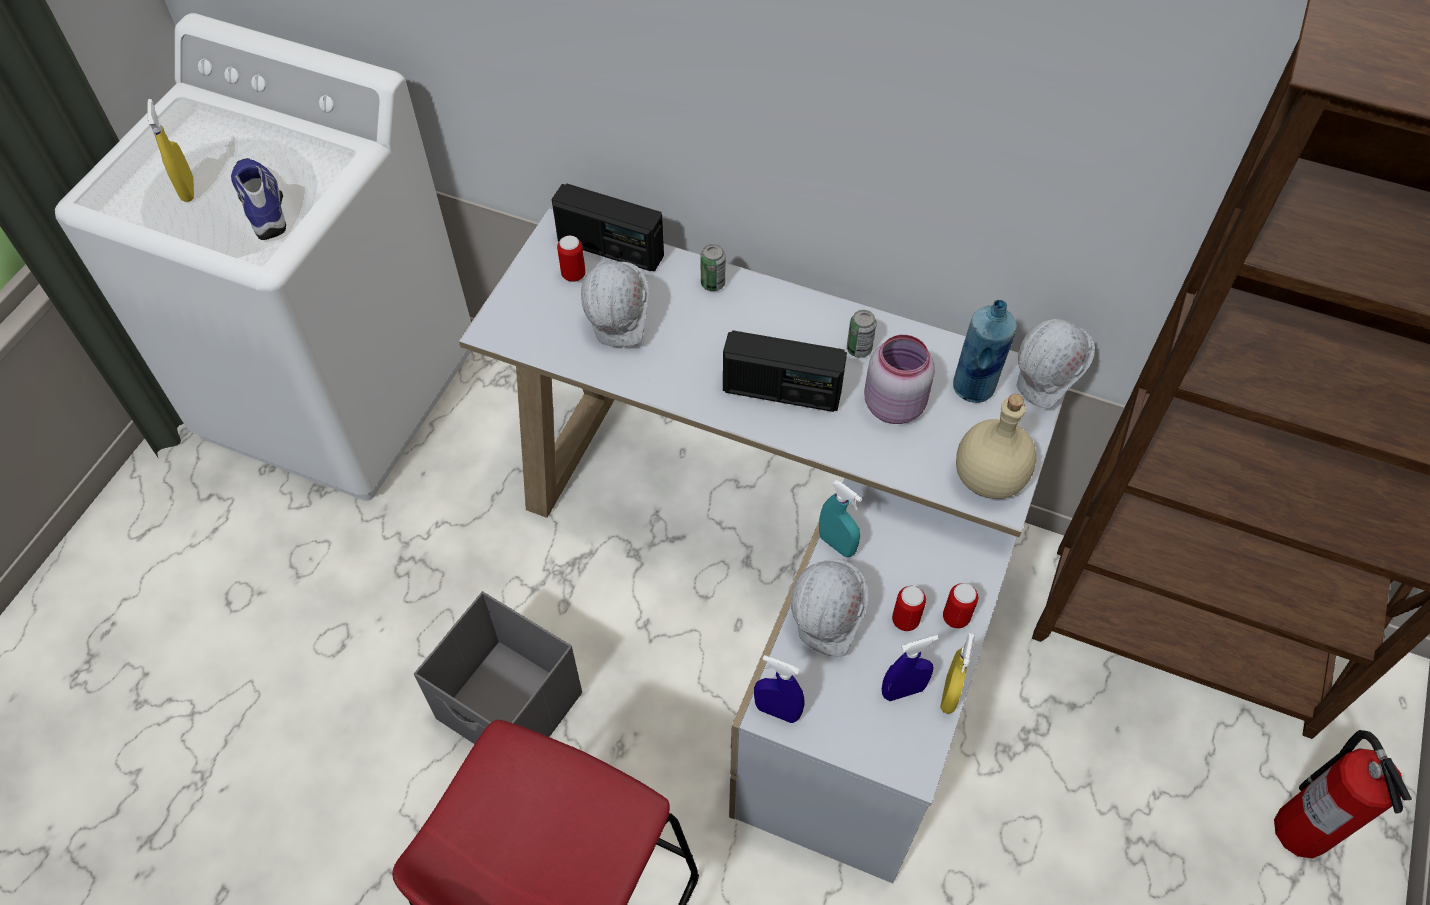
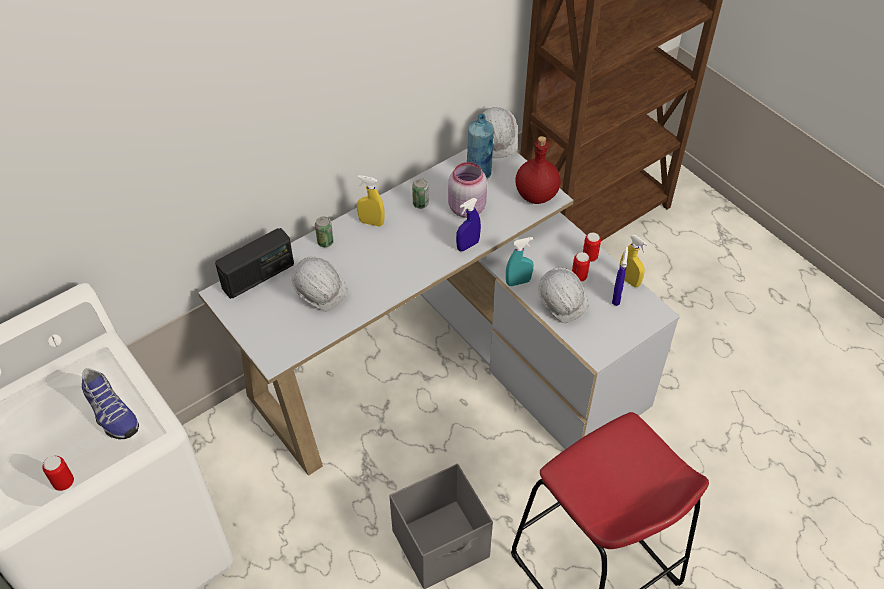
camera: 60 degrees left, 5 degrees down
(188, 189) = (51, 454): yellow spray bottle -> yellow spray bottle (371, 222)
(265, 206) = (110, 413): shoe -> shoe turned 135 degrees counterclockwise
(573, 275) = (264, 302): can -> can (64, 483)
(777, 711) = (598, 352): blue spray bottle -> blue spray bottle (468, 245)
(781, 391) = (423, 248): radio -> none
(990, 478) = (536, 195): beige bottle -> red bottle
(1301, 829) = (709, 237): fire extinguisher -> none

